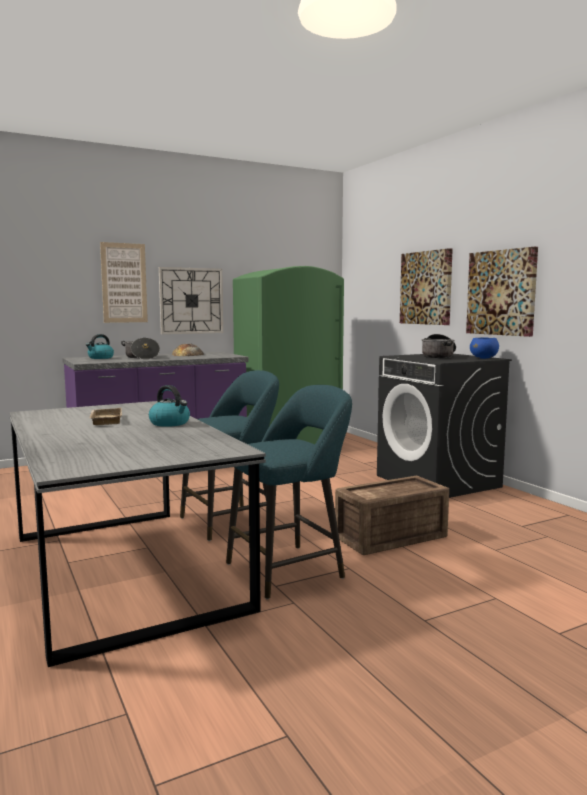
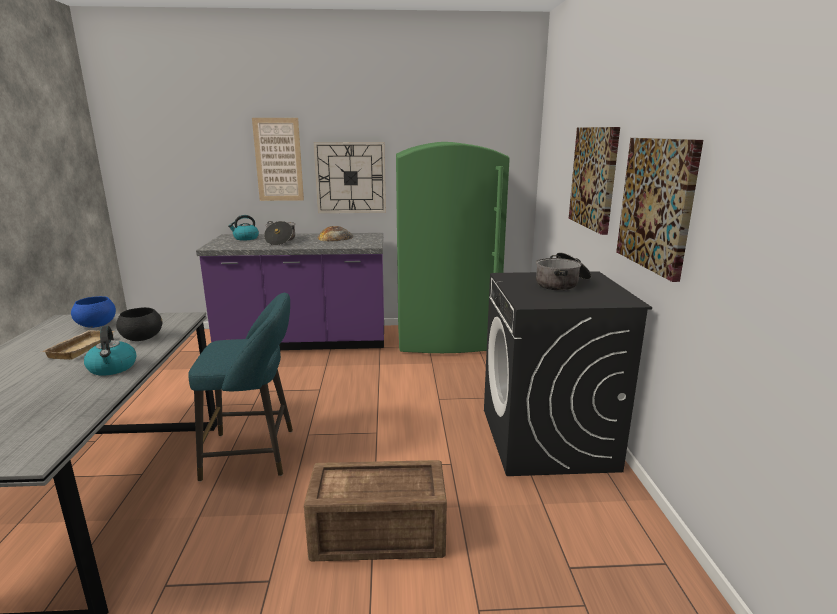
camera: 25 degrees right, 10 degrees up
(147, 413) = (142, 338): none -> black bowl
(290, 569) = (211, 559): turquoise stool -> none
(484, 358) = (614, 298): blue bowl -> blue bowl (97, 325)

